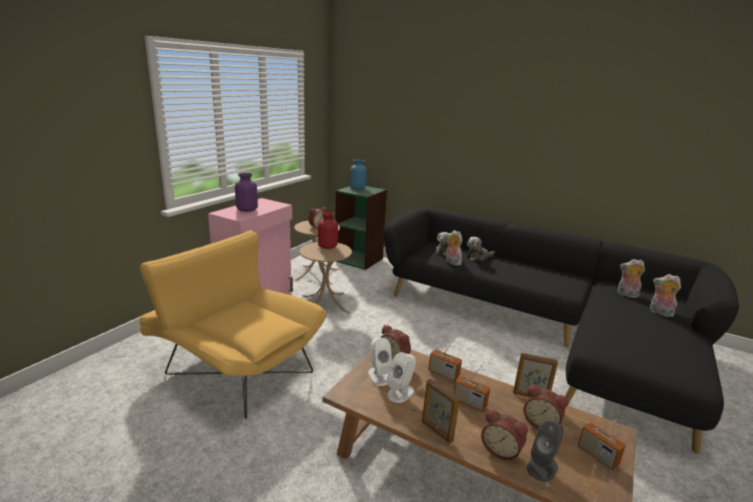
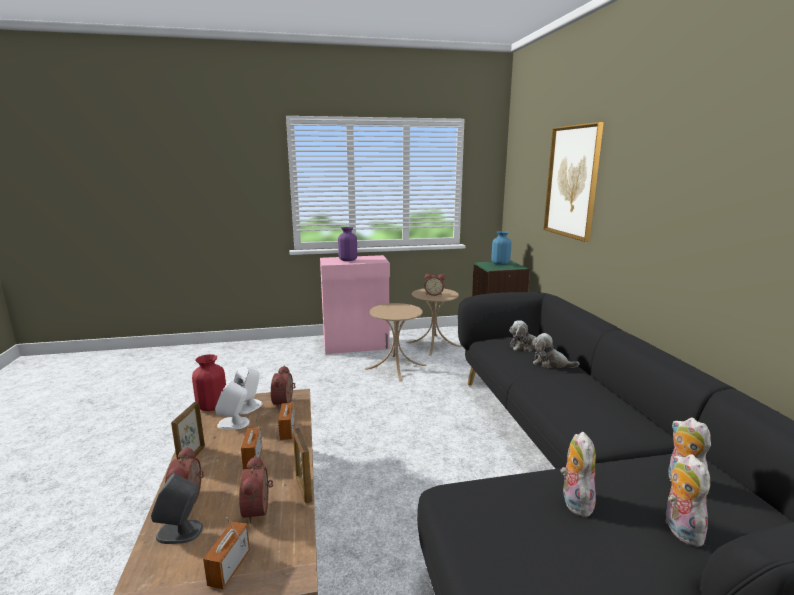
camera: 50 degrees right, 5 degrees down
(235, 367) = (264, 380): yellow armchair -> none
(327, 246) = (404, 308): red vase -> red vase (212, 406)
(435, 117) = (572, 182): none -> picture
(451, 262) = (507, 358): plush toy -> plush toy (574, 501)

